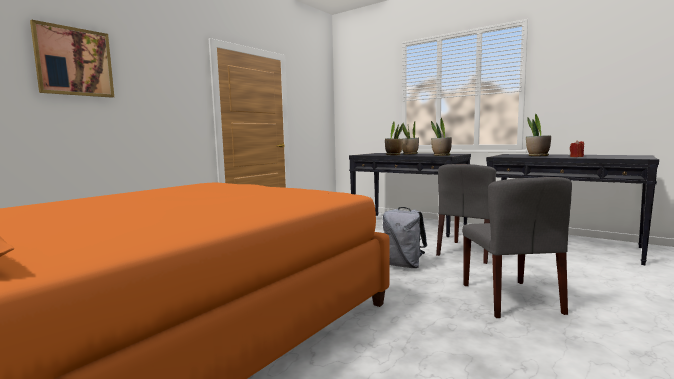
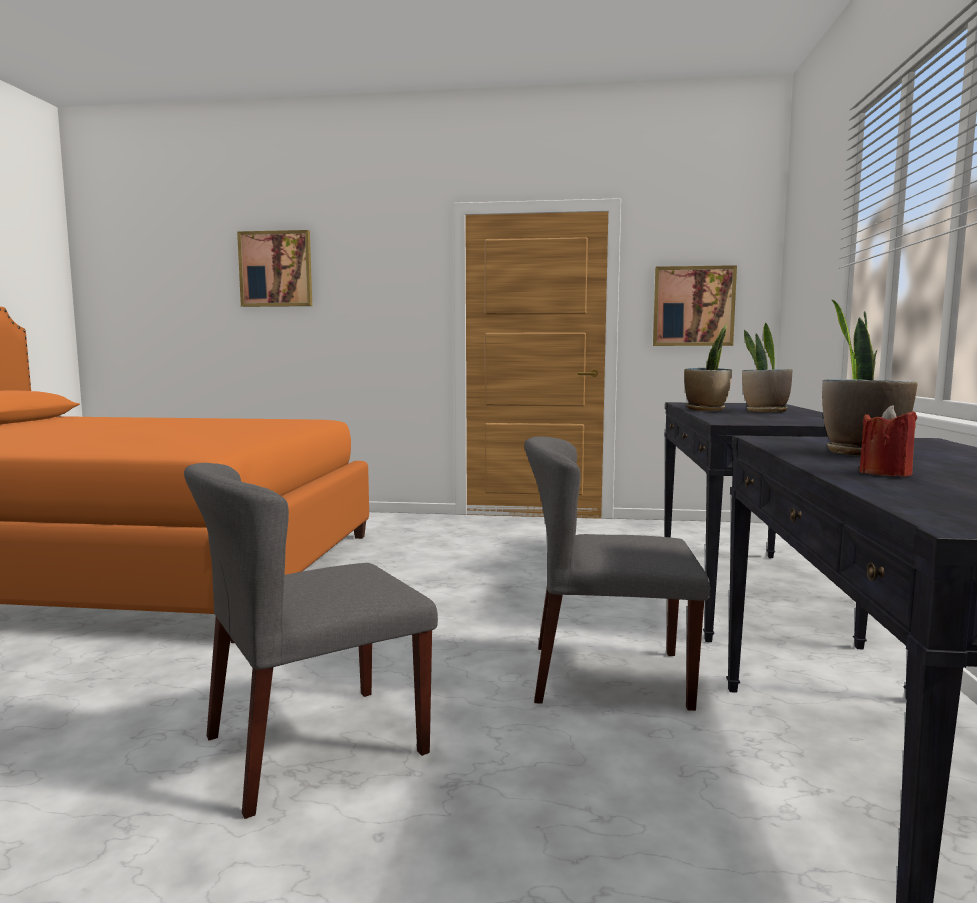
camera: 60 degrees right, 0 degrees up
(311, 112) = (693, 306): none -> picture
(403, 265) = (441, 630): grey backpack -> none
(441, 155) = (733, 420): potted plant -> none

